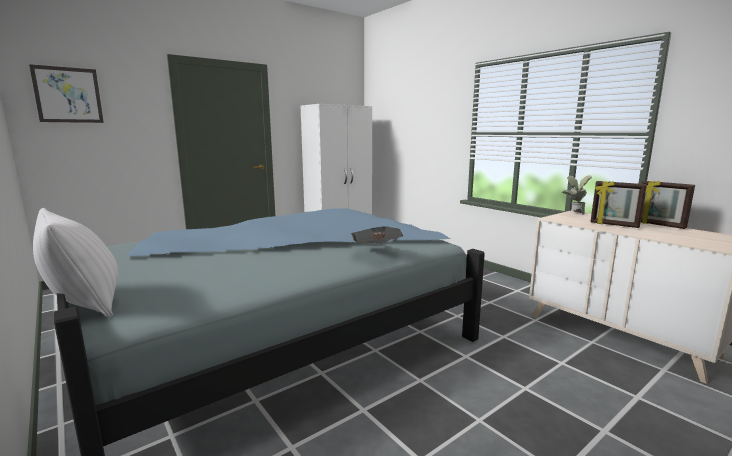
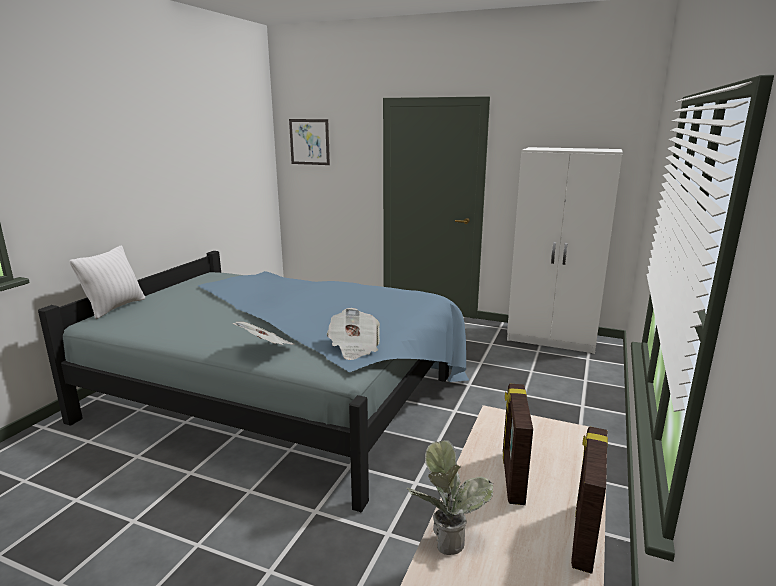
camera: 60 degrees right, 5 degrees up
(411, 232) = (354, 347): none -> newspaper
(574, 213) = (575, 434): potted plant -> potted plant (446, 537)

